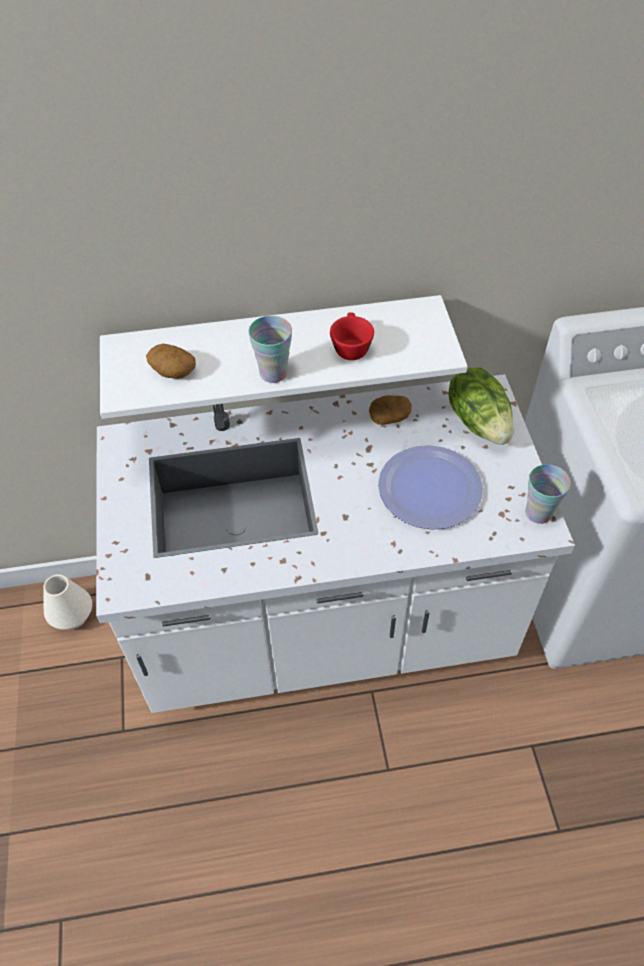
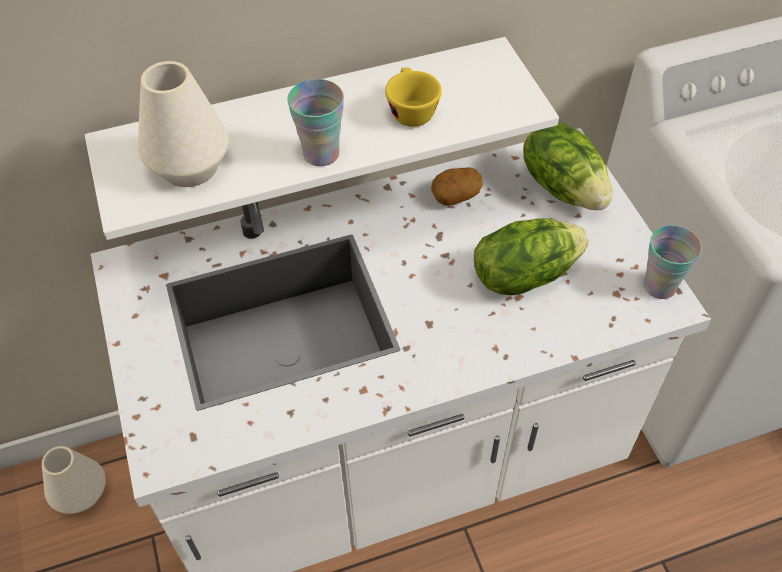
camera: 10 degrees left, 0 degrees up
(172, 371) = (189, 167): potato -> white vase
(350, 346) = (410, 110): red cup -> yellow cup
(429, 488) = (523, 274): plate -> lettuce

